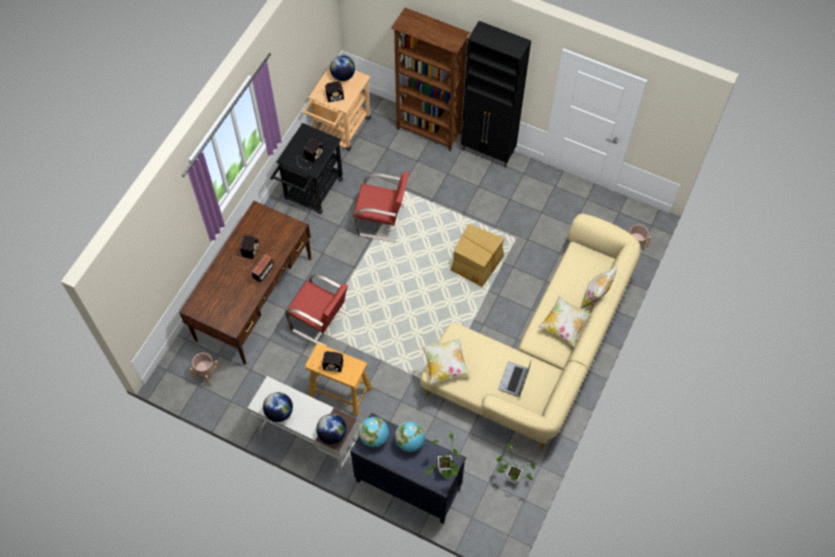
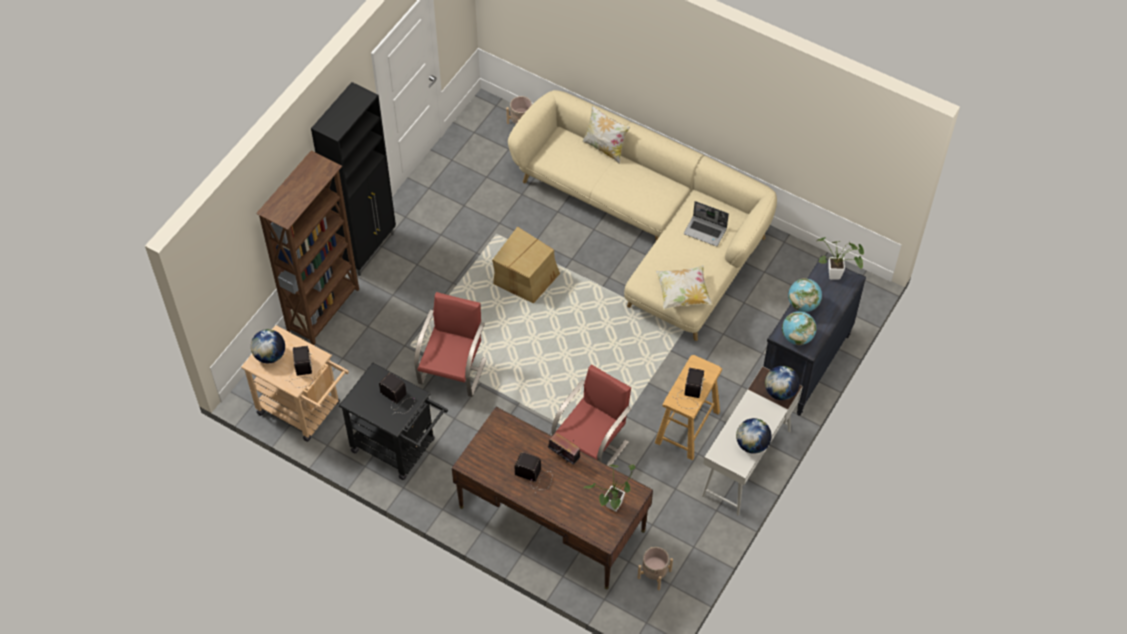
camera: 85 degrees left, 5 degrees down
(510, 477) = (796, 270): potted plant -> potted plant (611, 508)
(564, 325) = (640, 180): pillow -> none

